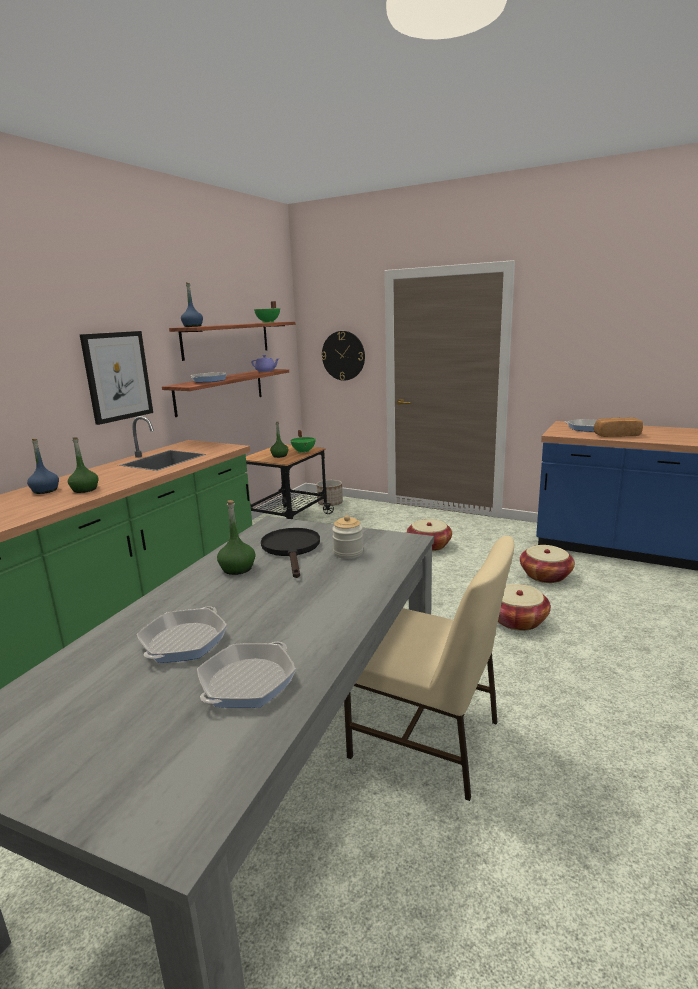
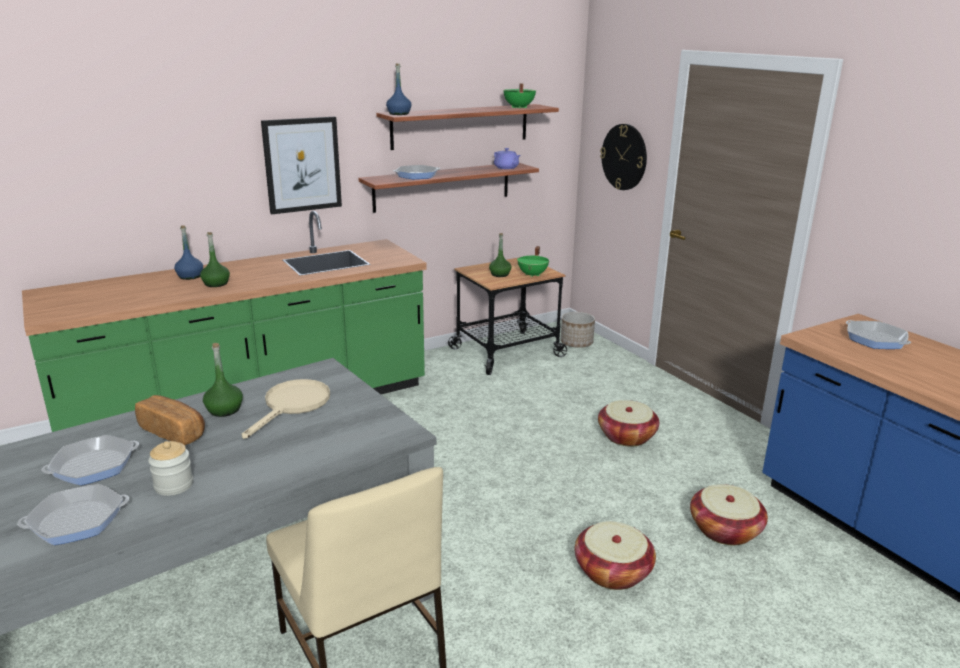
camera: 30 degrees right, 5 degrees up
(292, 549) = (293, 405): black frying pan -> beige frying pan
(348, 553) = (329, 427): jar -> jar (174, 485)
(616, 435) = (895, 364): bread -> bread (174, 432)

